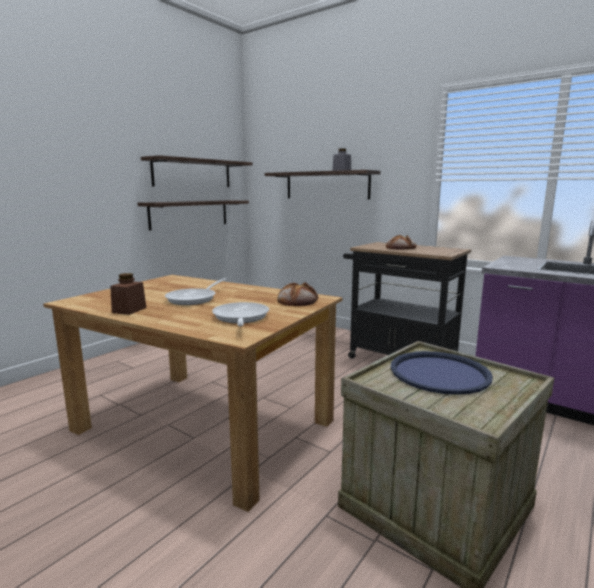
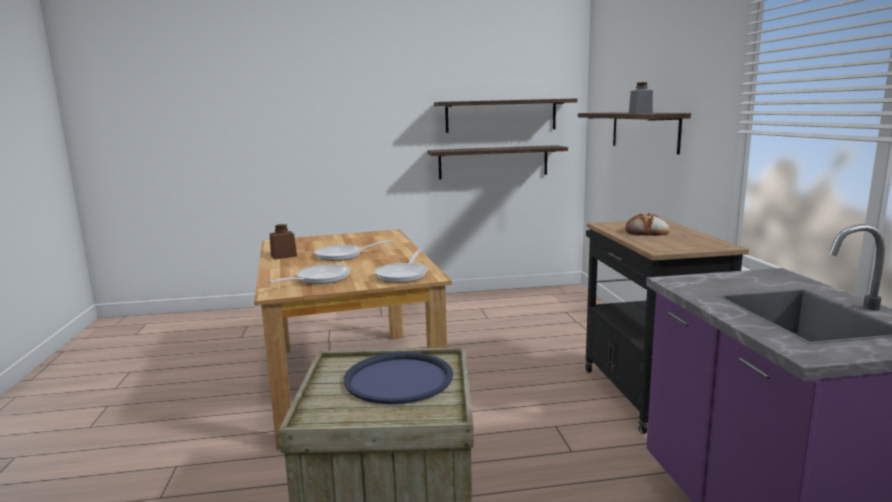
camera: 45 degrees right, 0 degrees up
(298, 300) = (404, 275): bread -> frying pan

